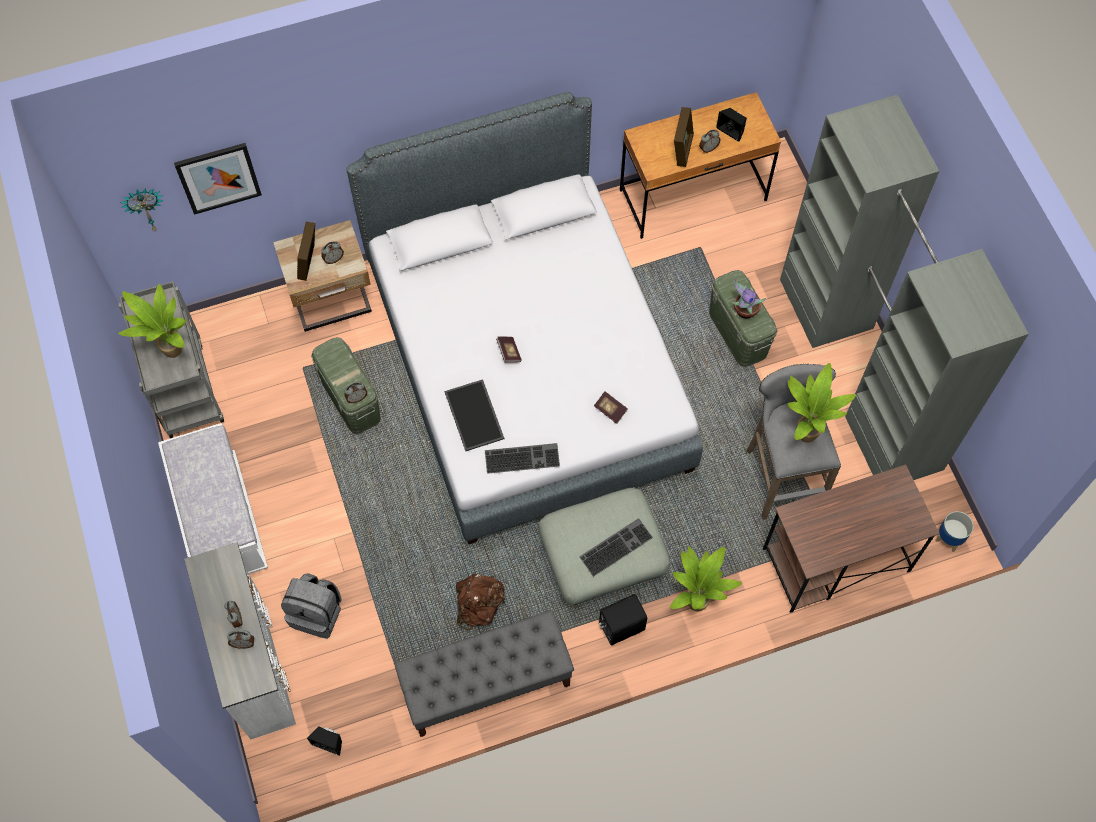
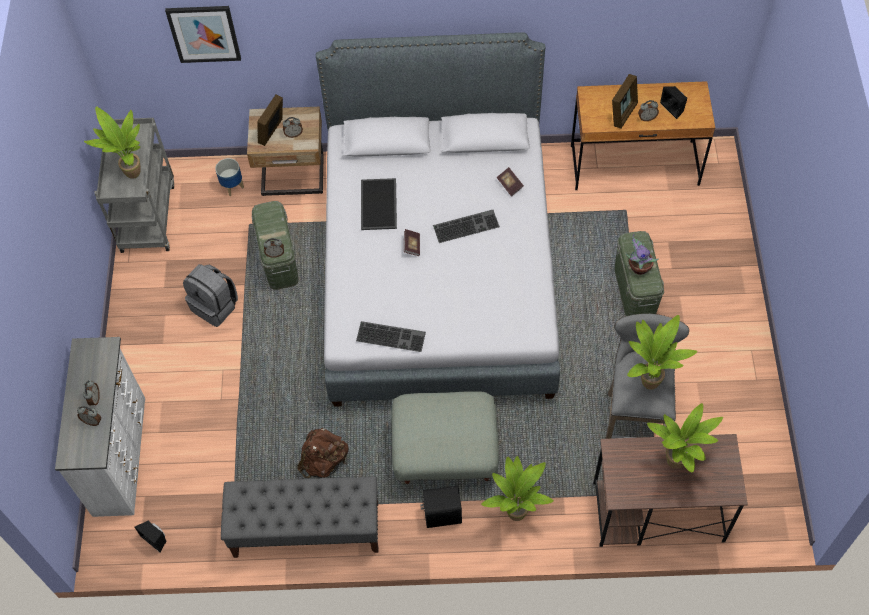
camera: 20 degrees right, 5 degrees down
(145, 208) = (139, 45): wall clock -> none
(222, 521) = (137, 330): white bench -> none
(317, 613) = (186, 428): grey backpack -> grey backpack (215, 306)
(475, 415) = (363, 290): tray -> tray (379, 205)
(610, 410) = (483, 316): book -> book (510, 185)
(616, 546) = (451, 437): keyboard -> keyboard (466, 225)
(858, 512) = (676, 464): none -> potted plant
(860, 373) = (736, 354): grey wardrobe -> none
(949, 538) = (772, 522): planter -> planter (232, 186)

